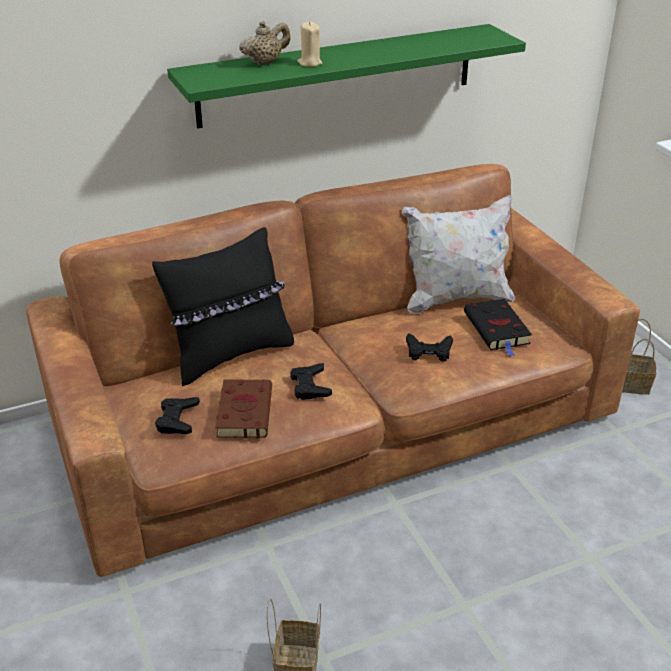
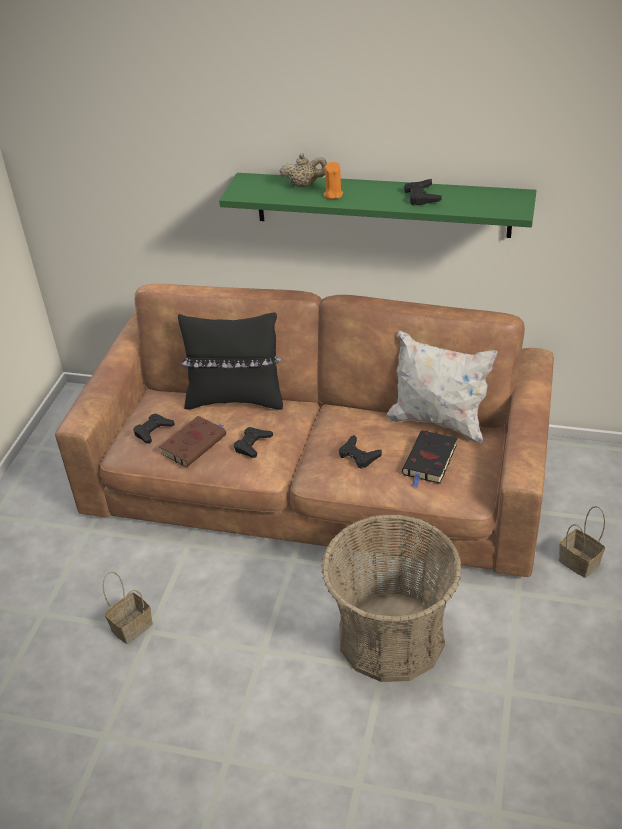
camera: 40 degrees right, 5 degrees up
(310, 63) = (333, 194): beige candle -> orange candle
(399, 47) = (421, 196): none -> black game controller
(563, 523) = (391, 637): none -> basket

